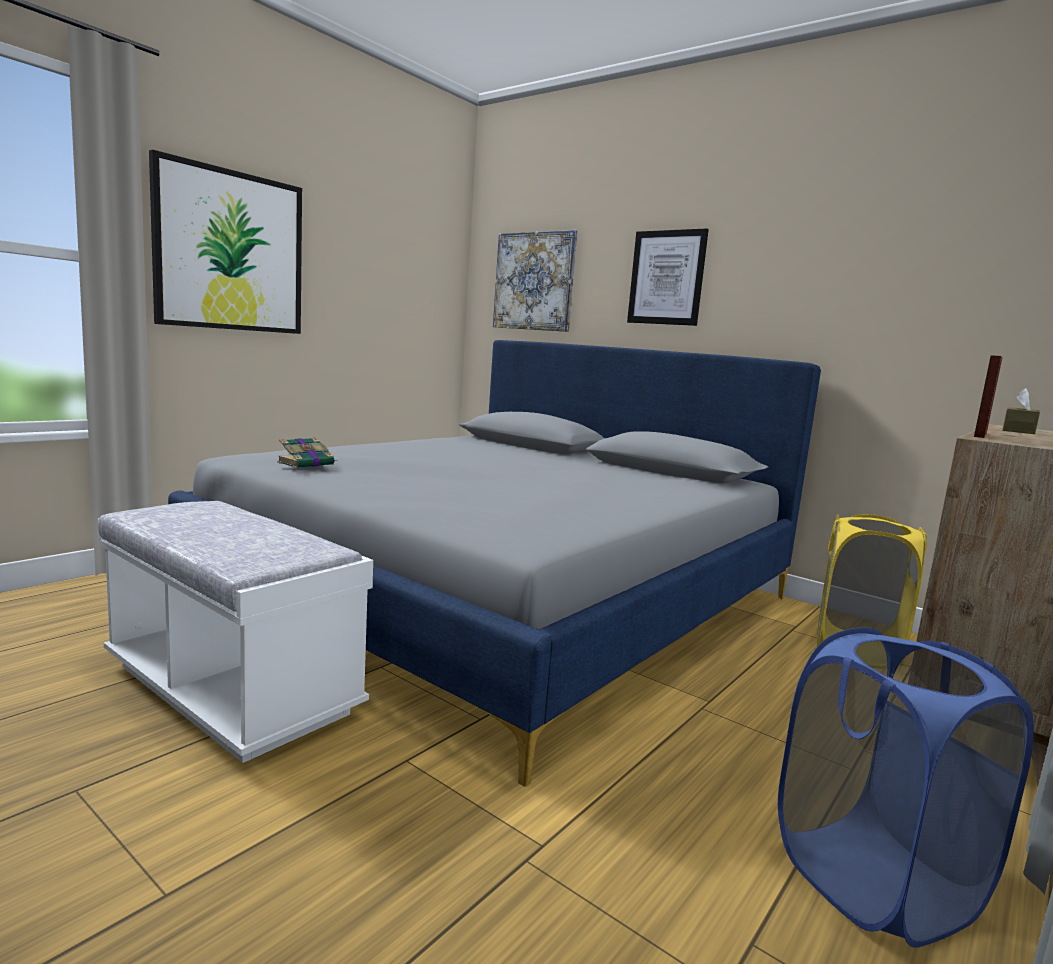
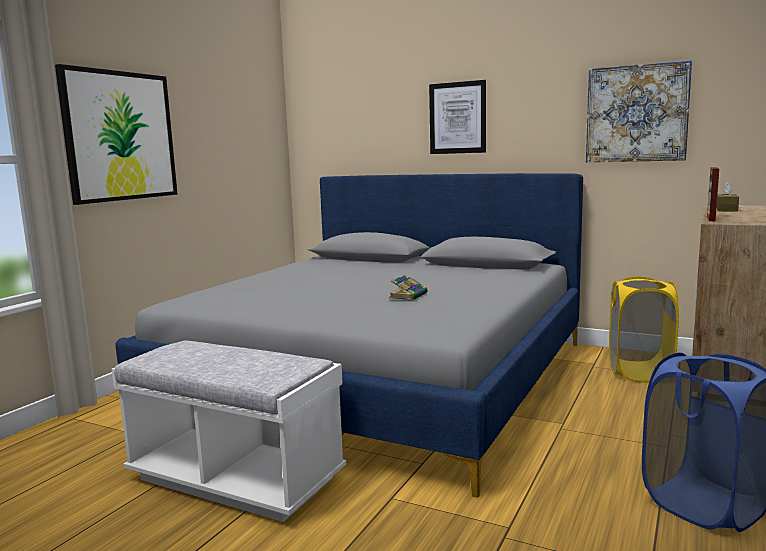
camera: 10 degrees left, 0 degrees up
(307, 463) = (234, 301): book -> book (408, 295)
(534, 281) = (347, 127): picture -> picture (636, 113)

